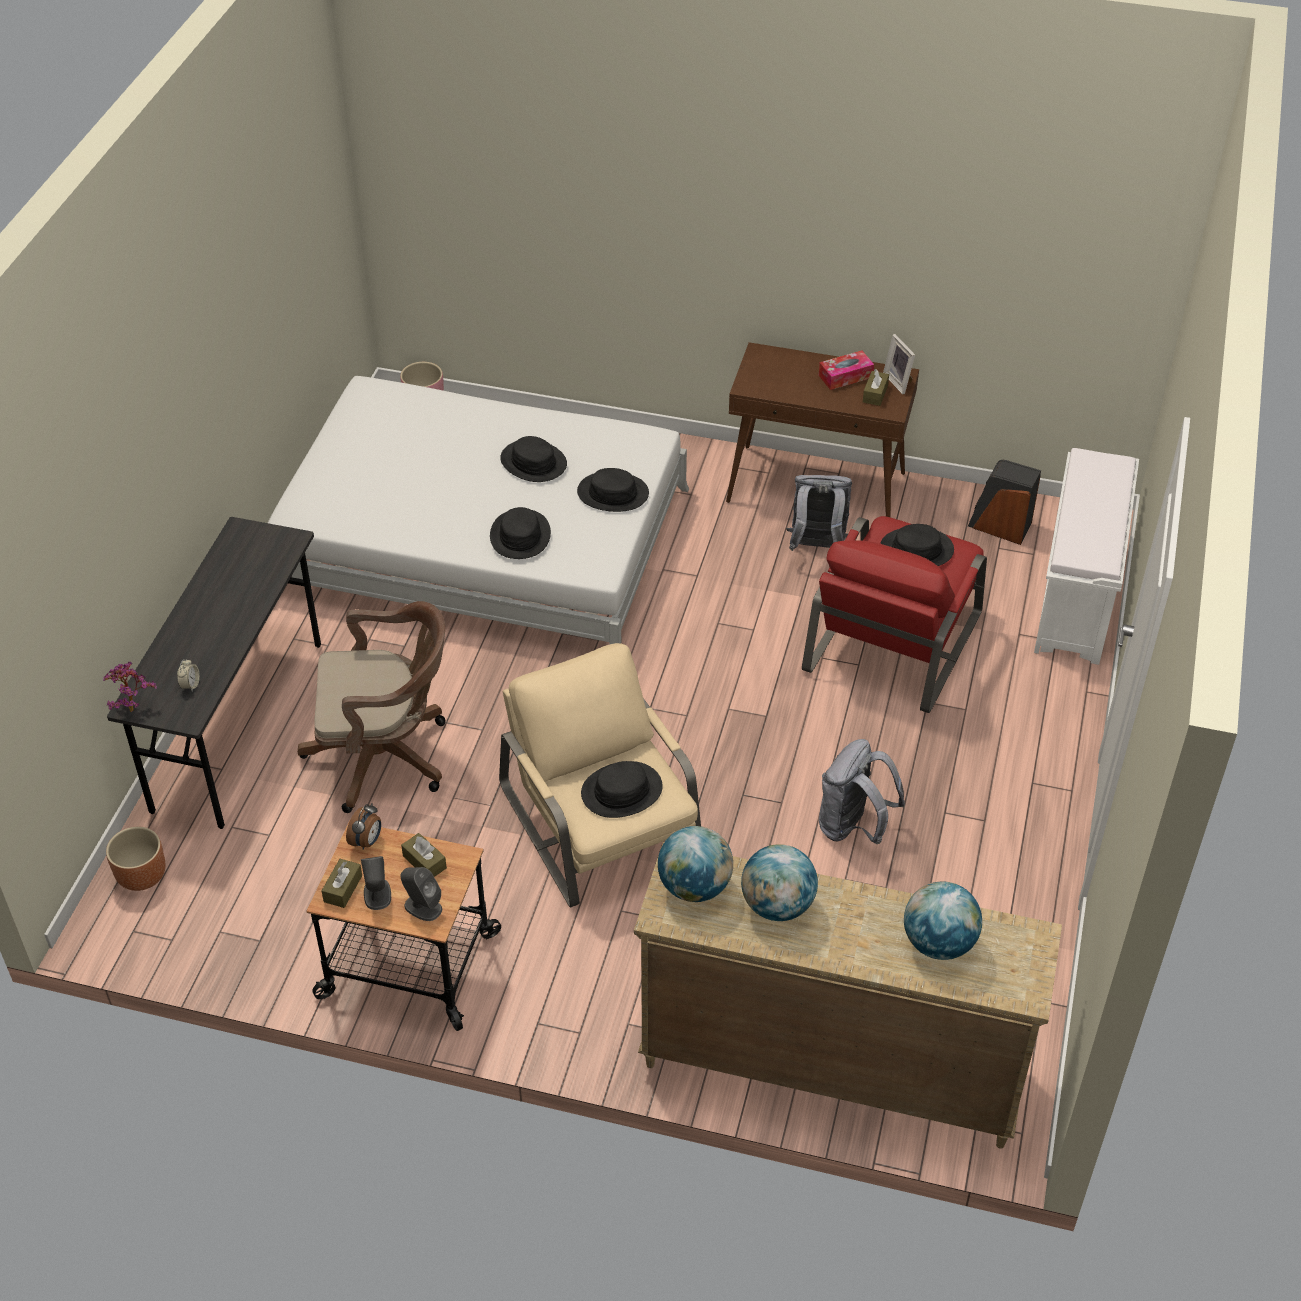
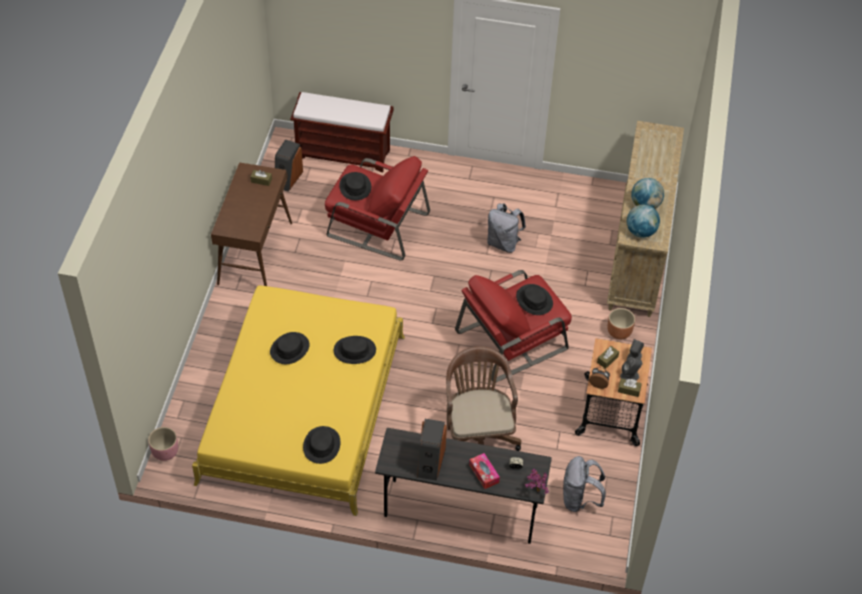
camera: 95 degrees left, 5 degrees up
(141, 876) = (573, 539): brown planter -> brown planter (619, 332)
(230, 579) = (430, 462): none -> speaker
(482, 543) = (303, 408): white bed -> yellow bed
(602, 823) = (512, 339): beige armchair -> red armchair
(613, 493) = (316, 311): black hat -> black hat (321, 445)
(817, 547) = (306, 254): grey backpack -> grey backpack (579, 499)
(845, 376) = (245, 192): tissue box -> tissue box (484, 473)
(899, 381) = (250, 170): picture frame -> none
(938, 943) = (654, 156): globe -> none
(1076, 599) = (344, 153): white bench -> brown bench

